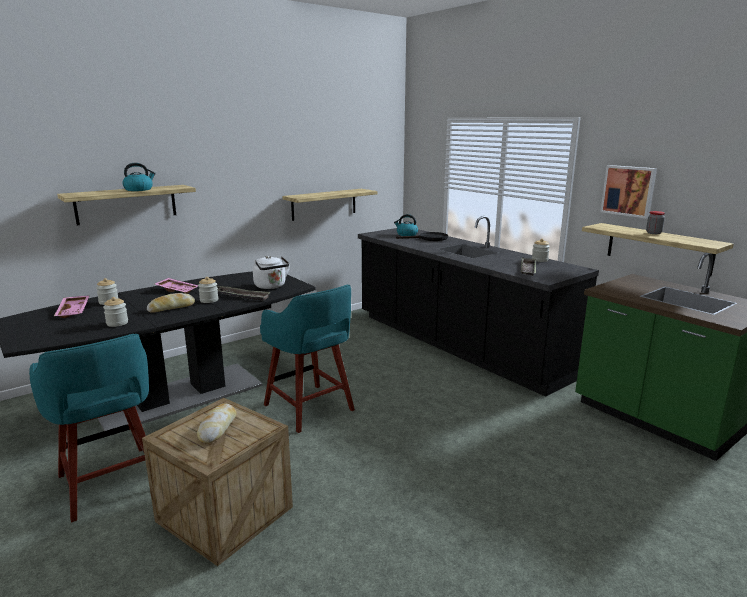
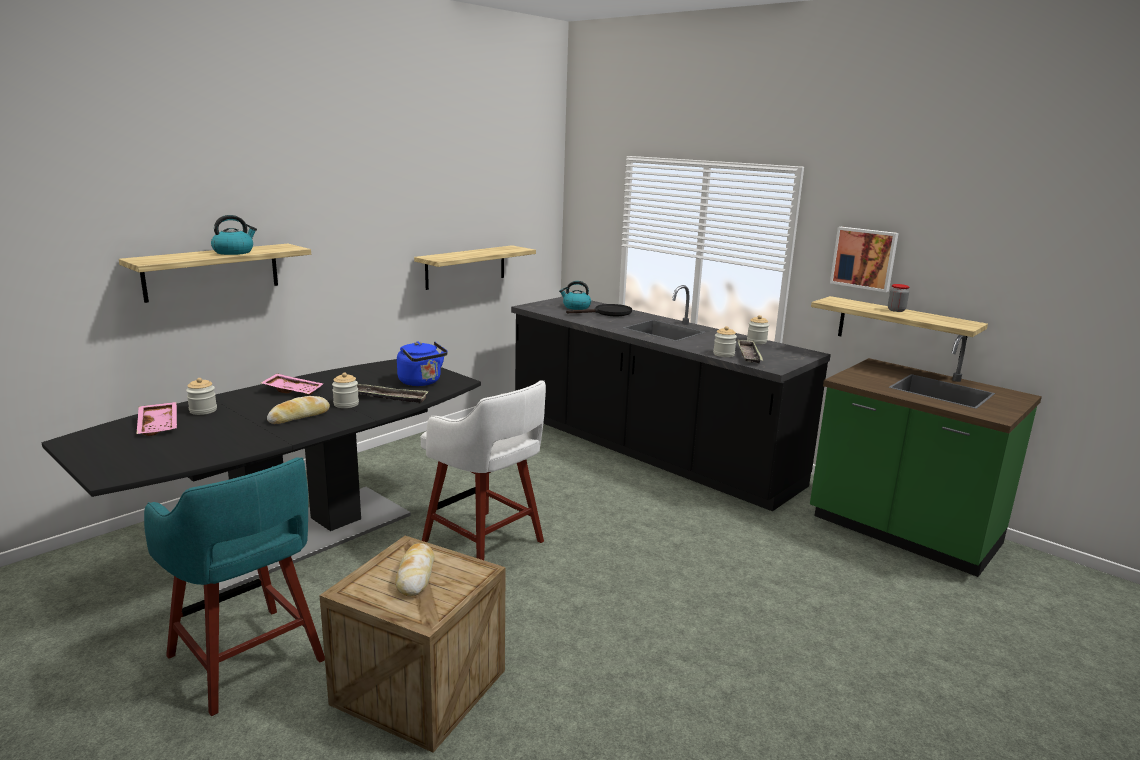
camera: 10 degrees left, 0 degrees up
(117, 323) = (234, 441): jar -> jar (723, 354)
(271, 286) = (421, 382): white kettle -> blue kettle
(310, 409) = (485, 543): turquoise stool -> white stool

